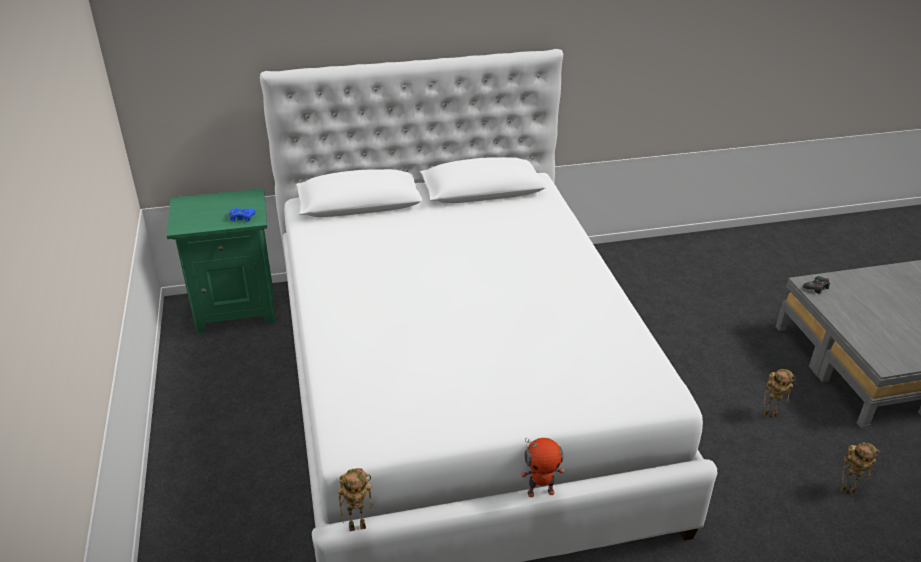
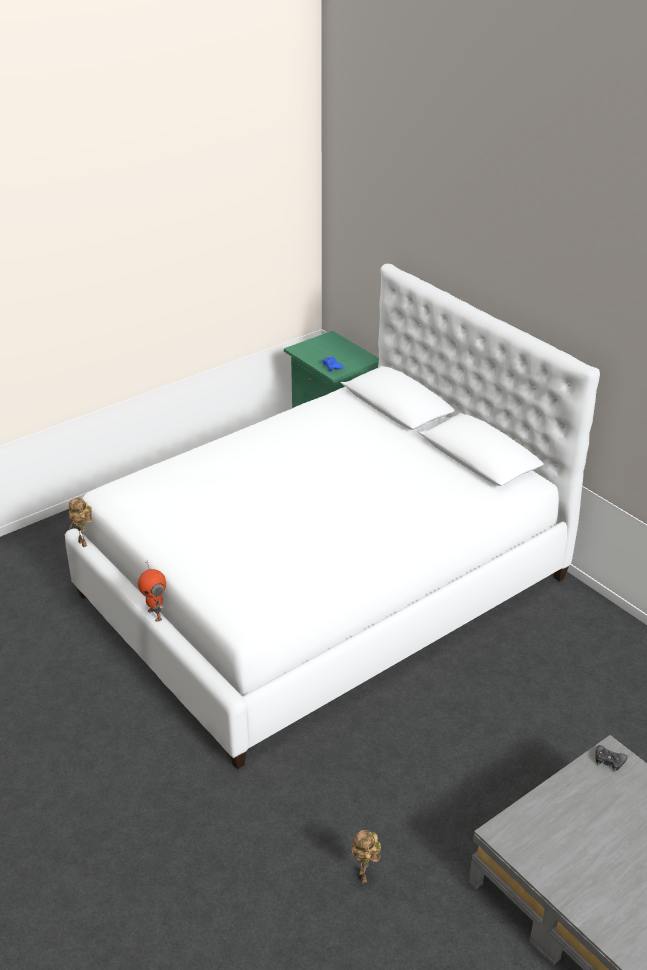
camera: 65 degrees right, 0 degrees up
(770, 414) = (439, 801): toy robot -> none

